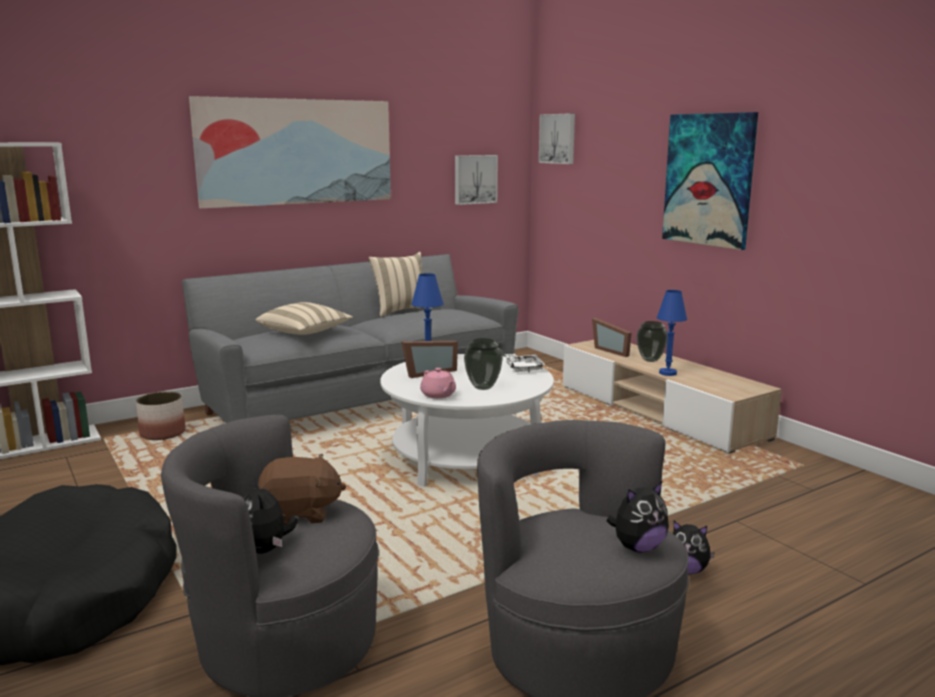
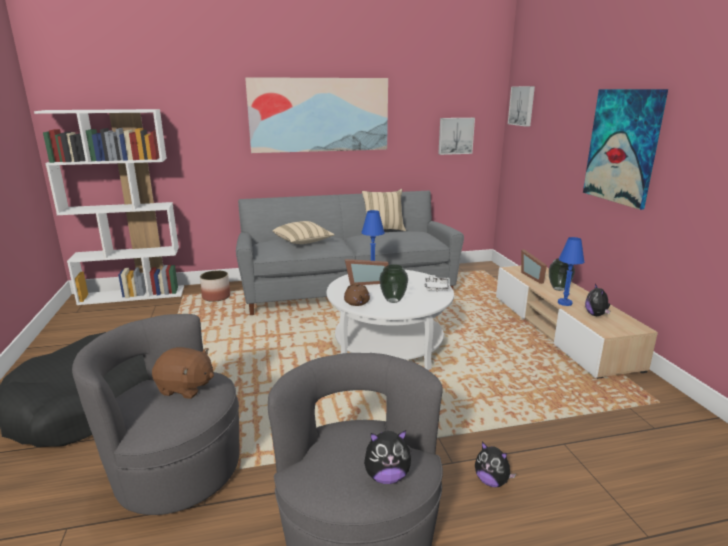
camera: 20 degrees right, 5 degrees up
(266, 549) = (143, 413): plush toy -> plush toy (596, 315)
(438, 395) = (357, 303): pink teapot -> brown teapot

